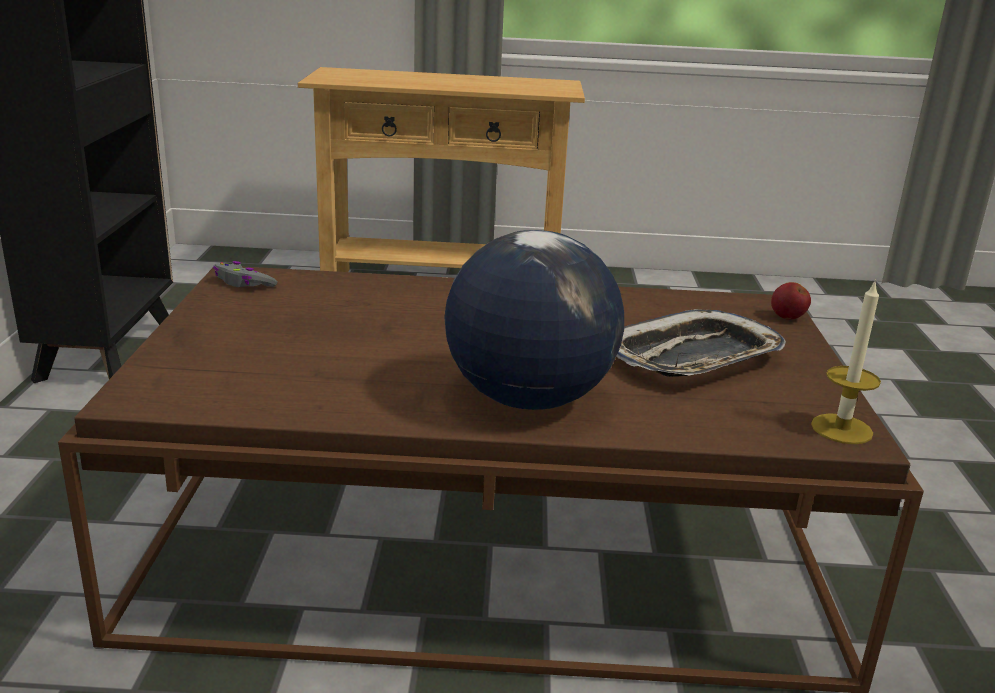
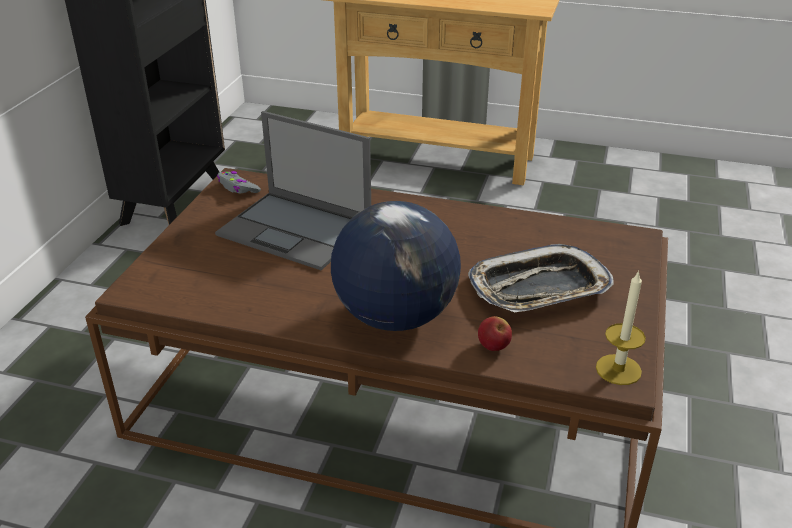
camera: 15 degrees right, 10 degrees up
(346, 320) = (296, 230): none -> laptop
(787, 318) = (640, 253): apple -> apple (493, 347)

